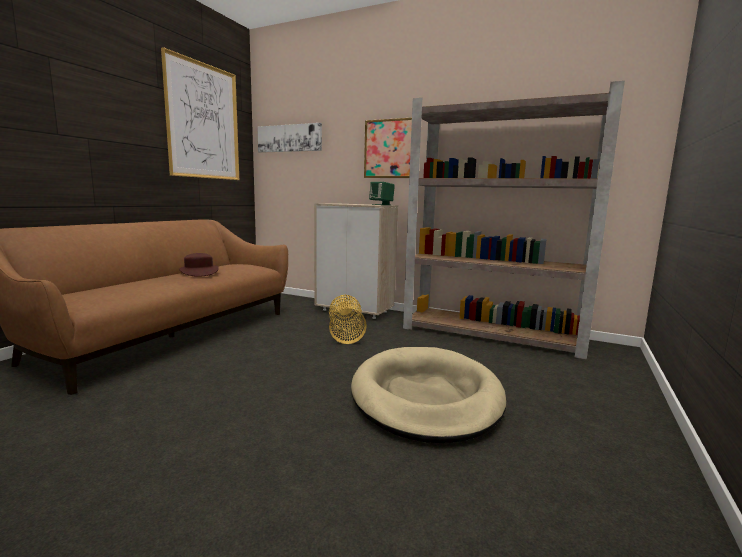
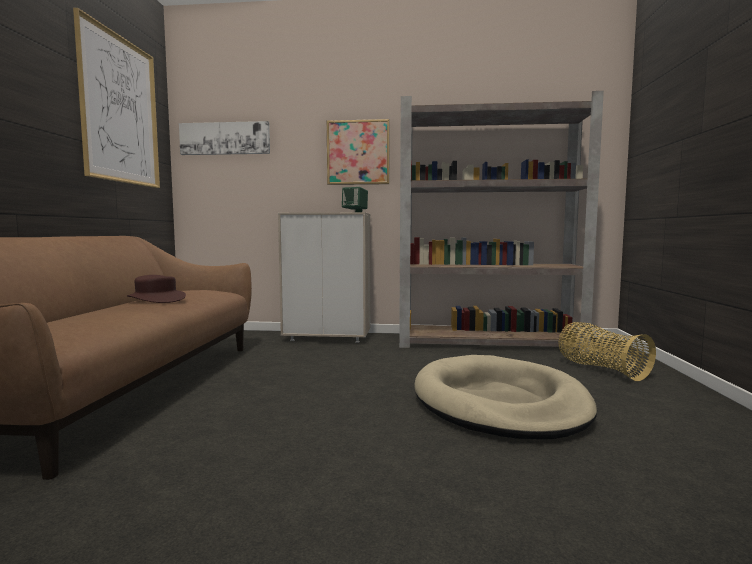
camera: 20 degrees left, 5 degrees down
(346, 333) = (344, 358): basket -> basket (601, 369)

